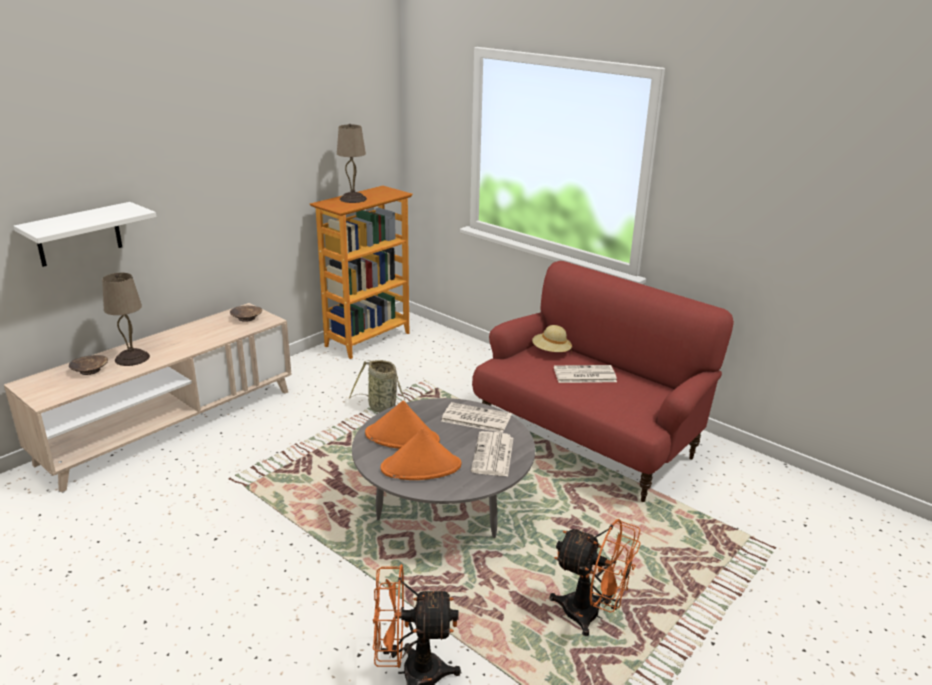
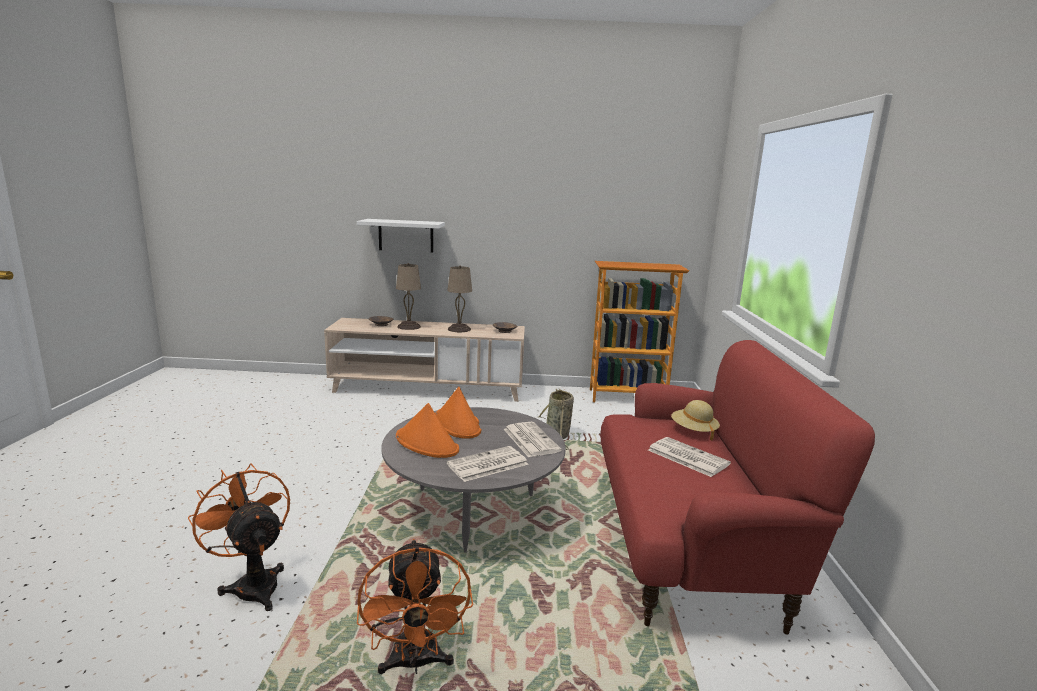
camera: 50 degrees right, 10 degrees down
(353, 199) = (632, 264): beige table lamp -> beige table lamp (459, 329)

